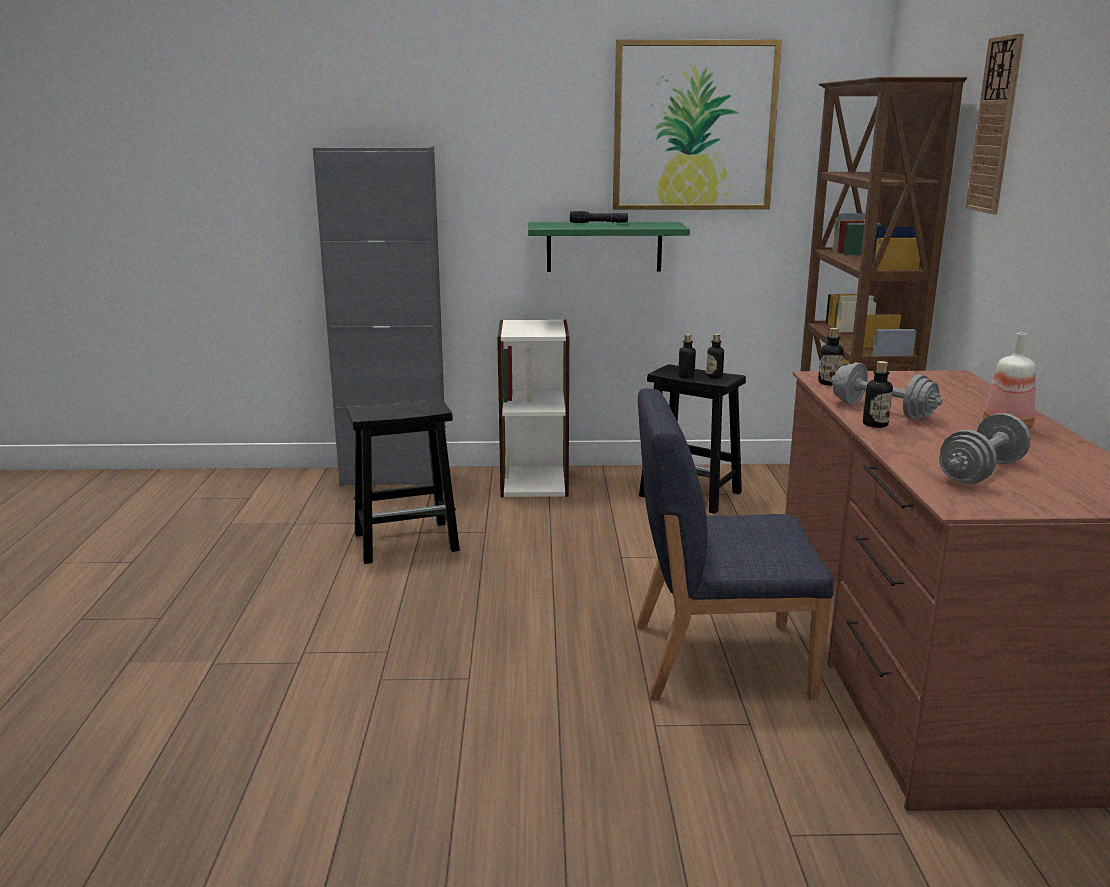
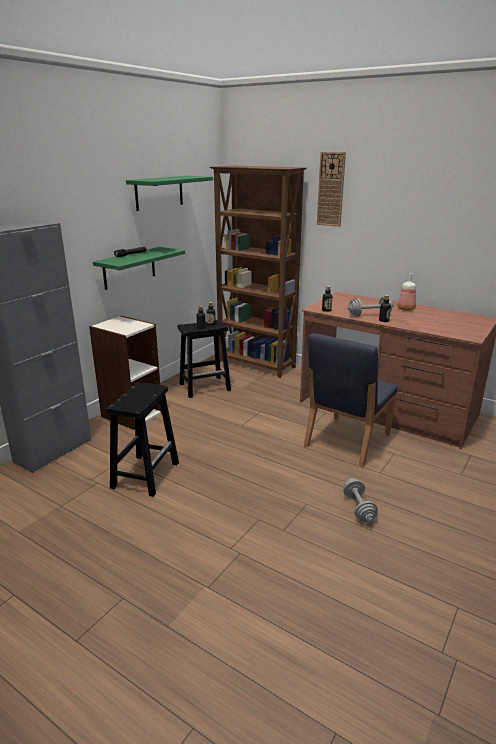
camera: 55 degrees left, 5 degrees up
(694, 126) = (159, 192): picture -> green shelf
(981, 472) = (445, 325): grey dumbbell -> grey dumbbell (359, 509)

